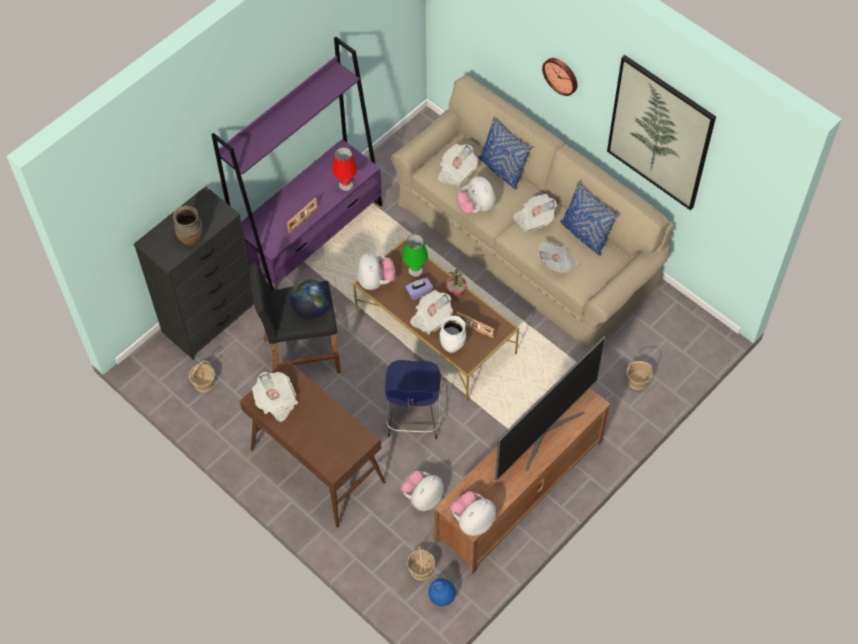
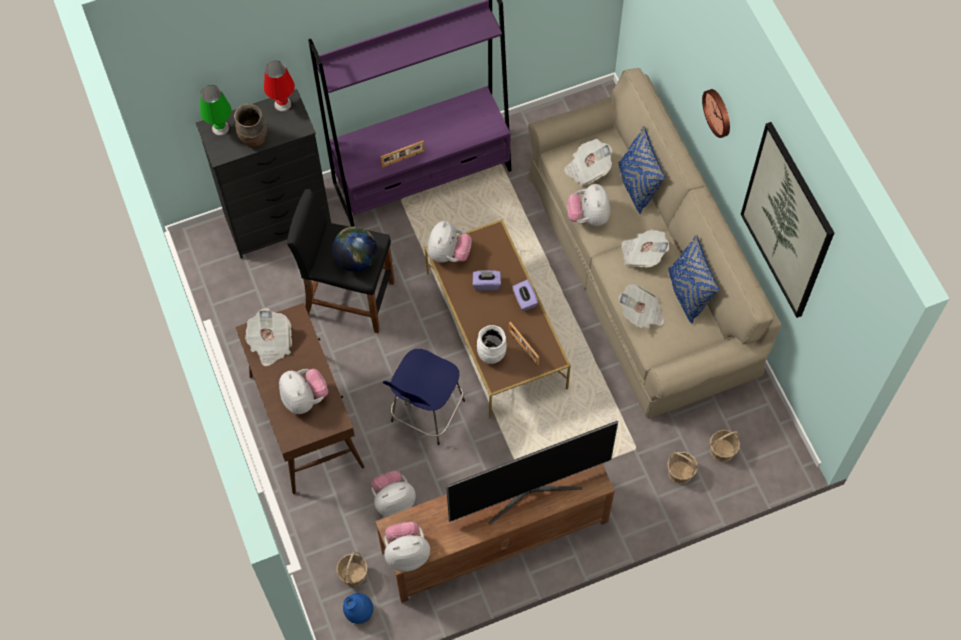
camera: 25 degrees right, 5 degrees up
(204, 383) = (239, 287): basket -> basket (722, 450)
(328, 433) = (304, 398): none -> plush toy
(345, 185) = (465, 138): red table lamp -> red table lamp (282, 104)
(415, 270) = (495, 258): green table lamp -> green table lamp (220, 128)
(431, 318) = (484, 317): newspaper -> none
(456, 292) = (524, 300): potted plant -> purple tissue box

